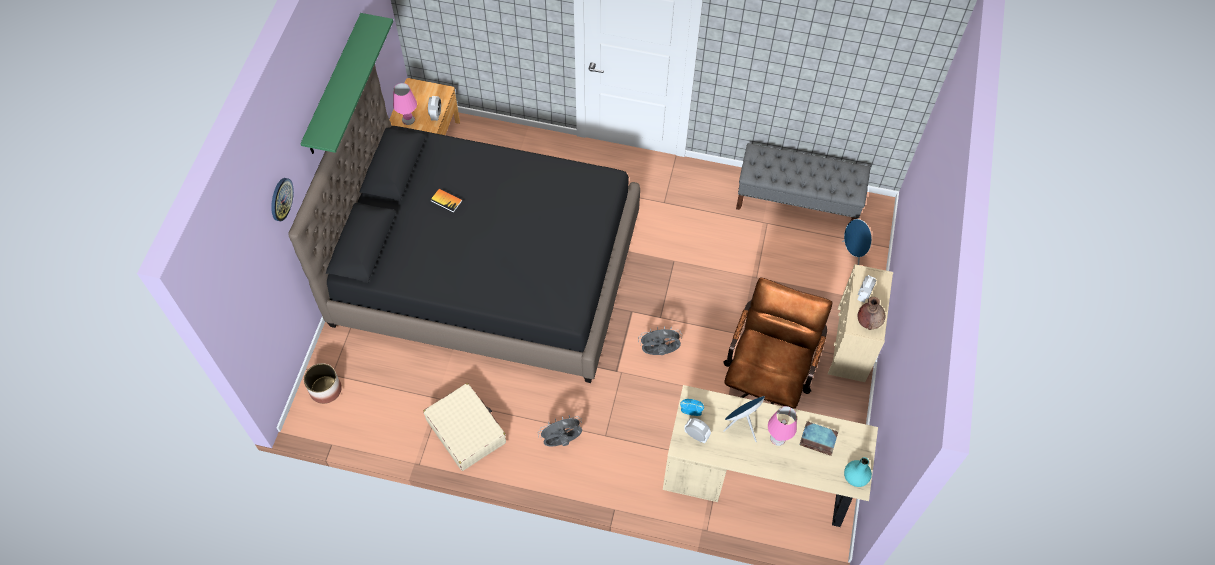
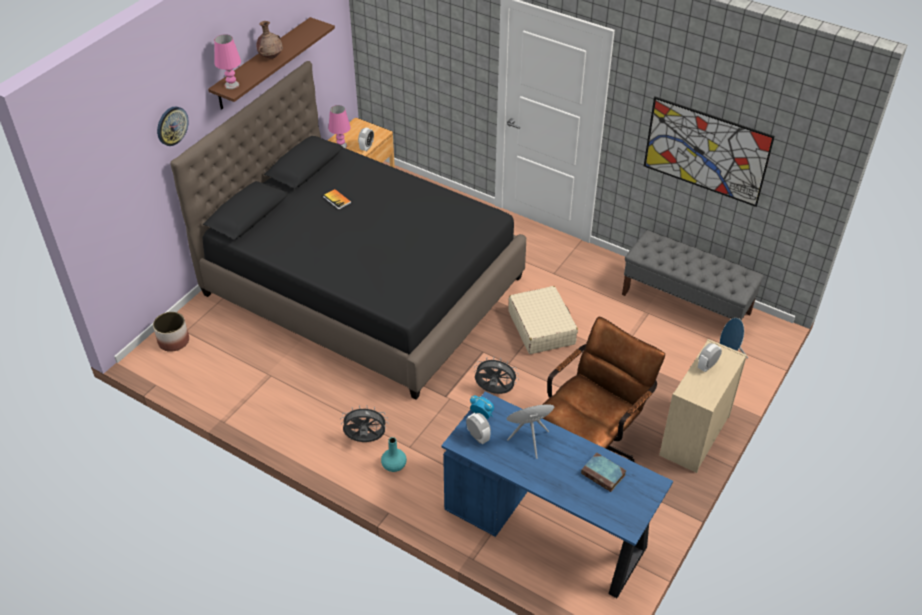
camera: 20 degrees right, 15 degrees down
(334, 86) = (263, 64): green shelf -> brown shelf
(466, 431) = (280, 407): beige suitcase -> beige suitcase (541, 327)
(759, 479) = (548, 529): beige desk -> blue desk
(778, 437) = (561, 461): pink table lamp -> pink table lamp (232, 85)
(807, 74) = (706, 151): none -> picture
(856, 477) = (629, 519): turquoise vase -> turquoise vase (394, 466)
(868, 321) = (703, 389): brown vase -> brown vase (271, 57)

